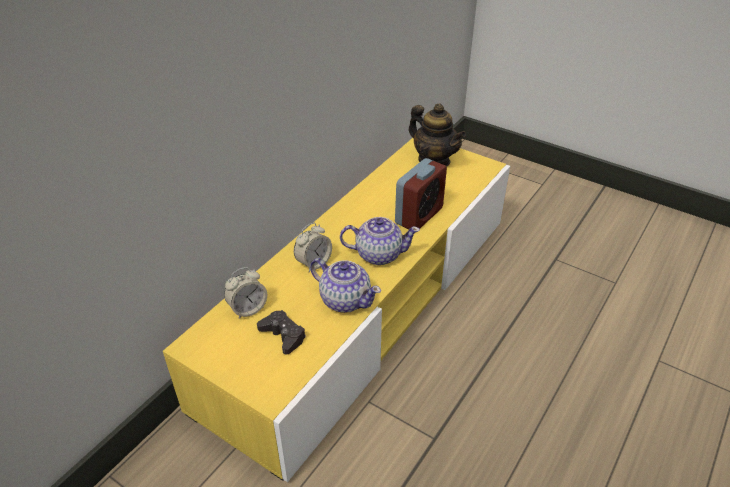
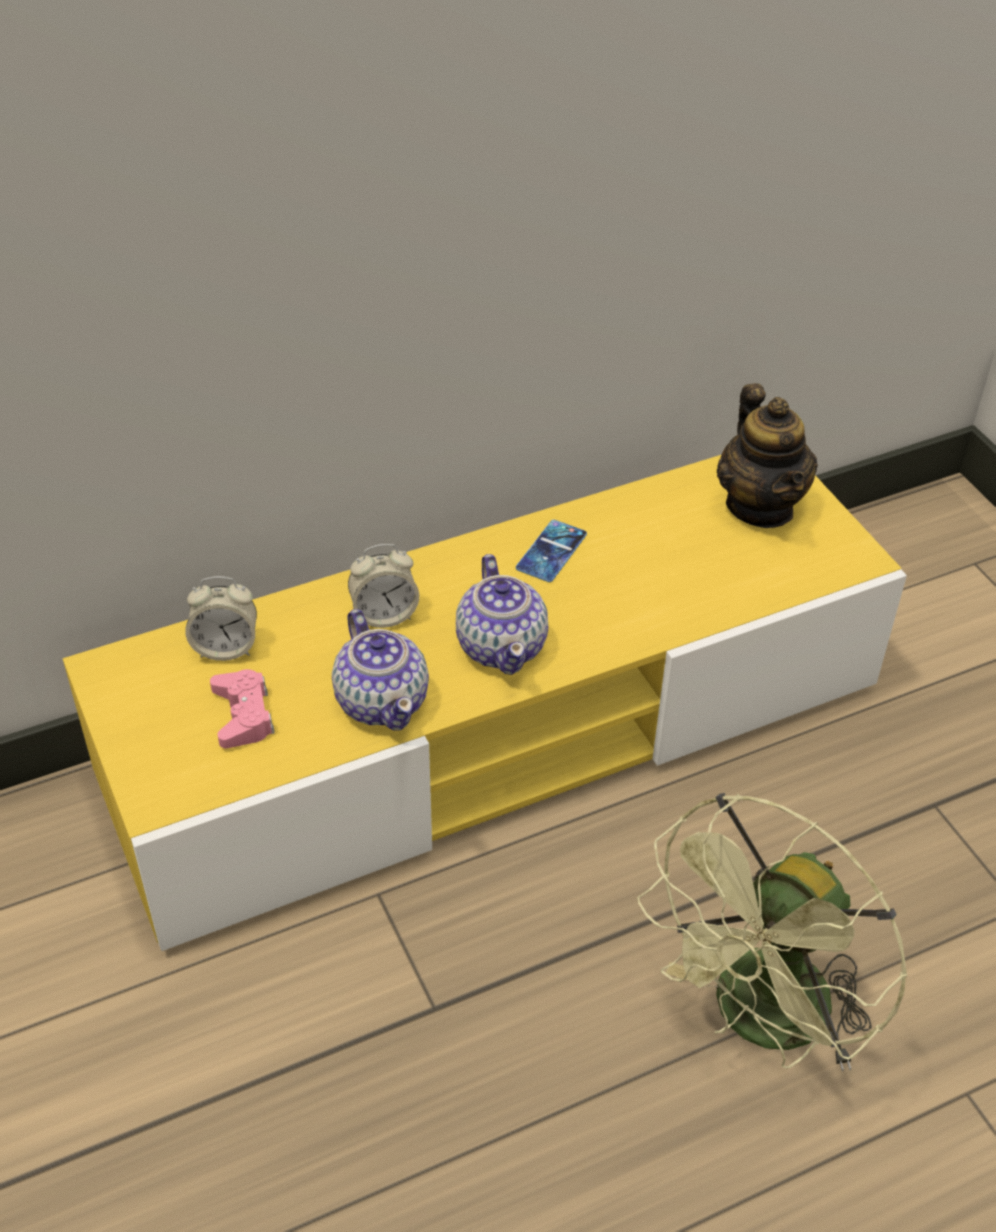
camera: 30 degrees right, 5 degrees up
(283, 335) = (243, 715): black game controller -> pink game controller
(365, 208) = (551, 551): none -> phone
(378, 254) = (502, 646): teapot -> teapot turned 45 degrees clockwise
(419, 216) = (635, 604): alarm clock -> none
(566, 372) = (761, 1022): none -> green fan

